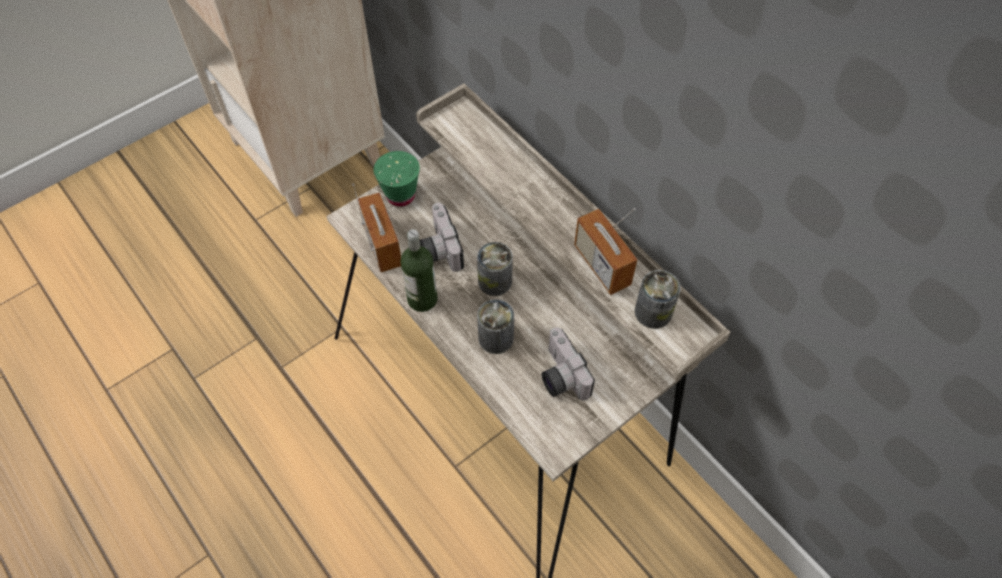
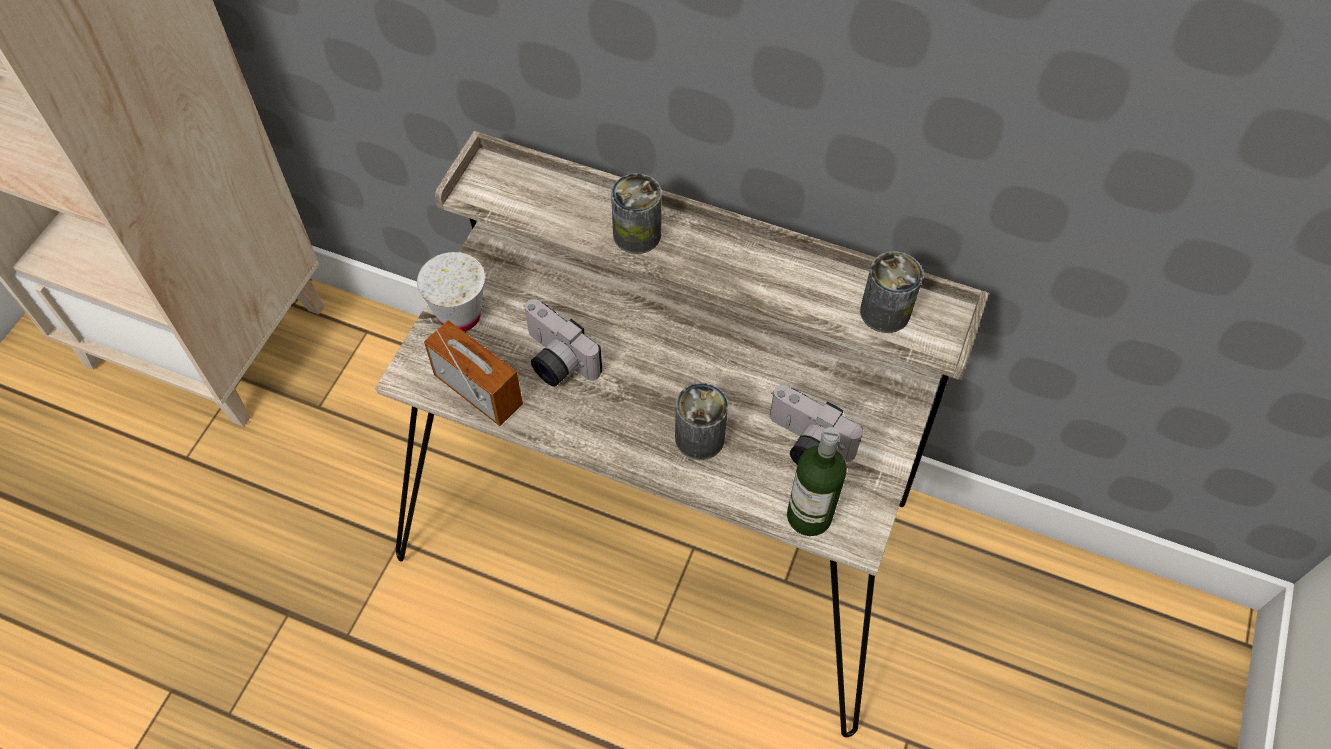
camera: 30 degrees left, 0 degrees up
(400, 195) = (460, 315): green cup -> white cup
(422, 299) = (576, 434): bottle -> bottle (809, 516)
(495, 281) = (653, 368): can -> can (637, 234)
(602, 265) = (790, 284): radio -> none

